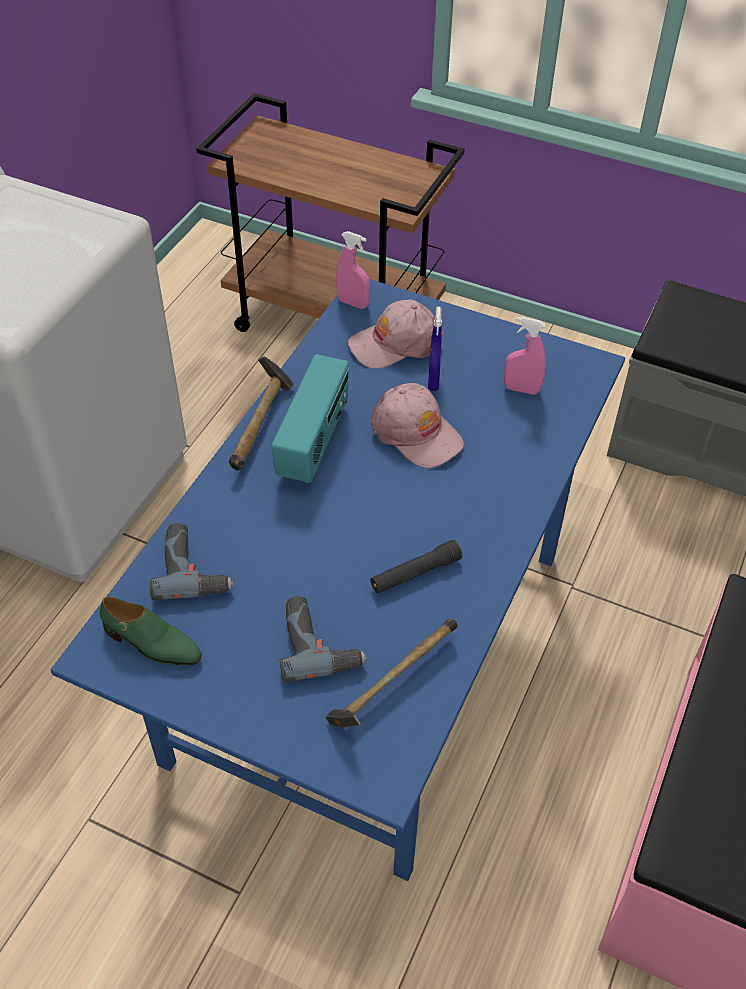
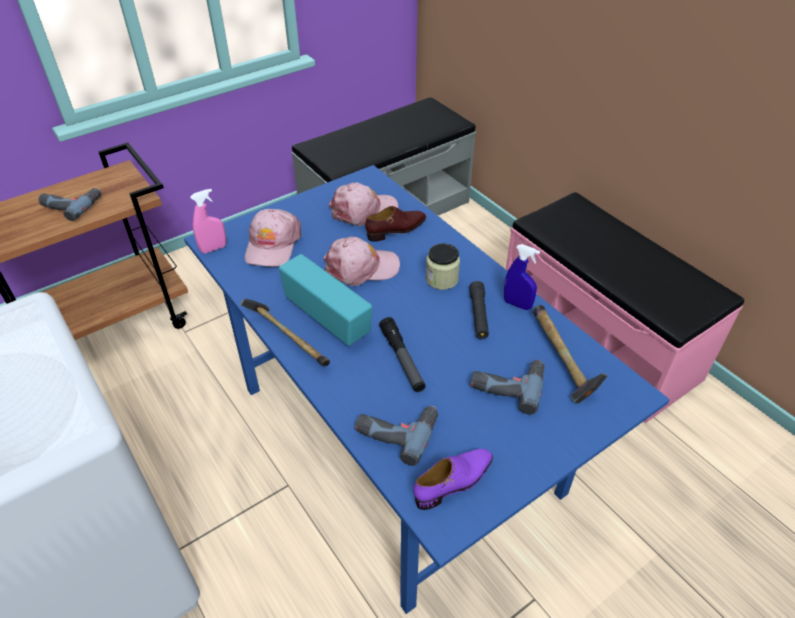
camera: 60 degrees left, 5 degrees down
(152, 643) = (454, 482): green shoe -> purple shoe
(295, 531) = (402, 359): none -> flashlight
(349, 174) = (71, 204): none -> power drill
(433, 381) = (323, 242): blue spray bottle -> blue spray bottle (517, 304)
(453, 514) = (441, 279): none -> jar
(511, 434) = (396, 230): none -> brown shoe
(521, 389) = (363, 211): pink spray bottle -> pink cap

